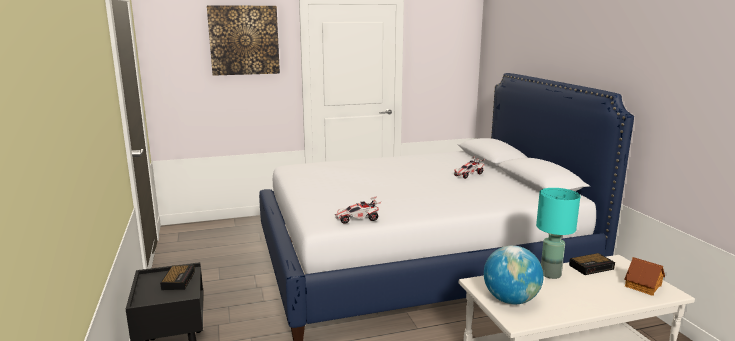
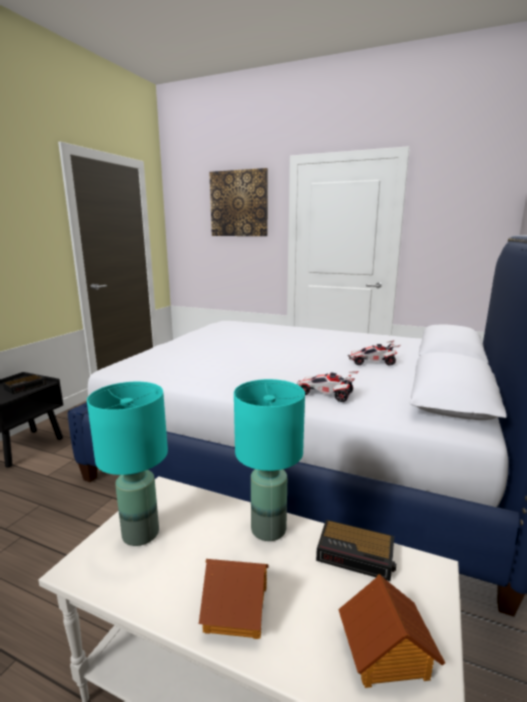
camera: 40 degrees right, 0 degrees up
(357, 219) = (149, 372): toy car -> toy car (325, 395)
(510, 300) = (141, 533): globe -> turquoise table lamp
(591, 299) = (237, 608): none -> toy house

